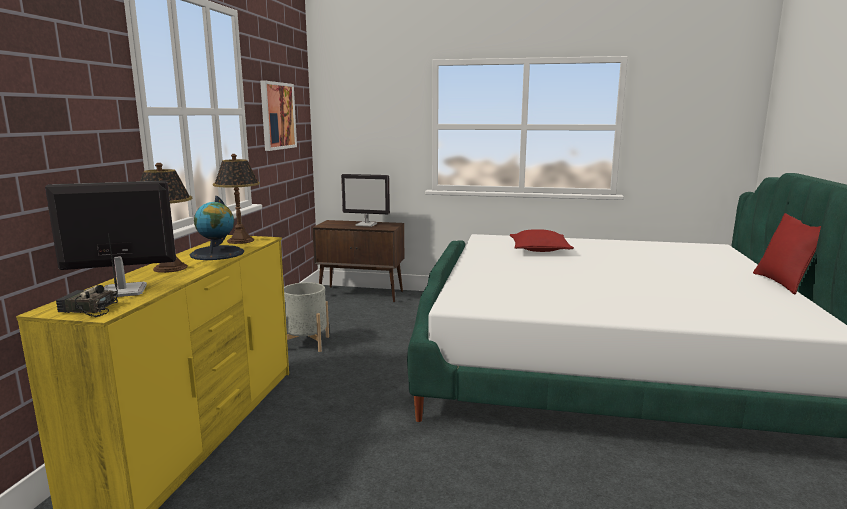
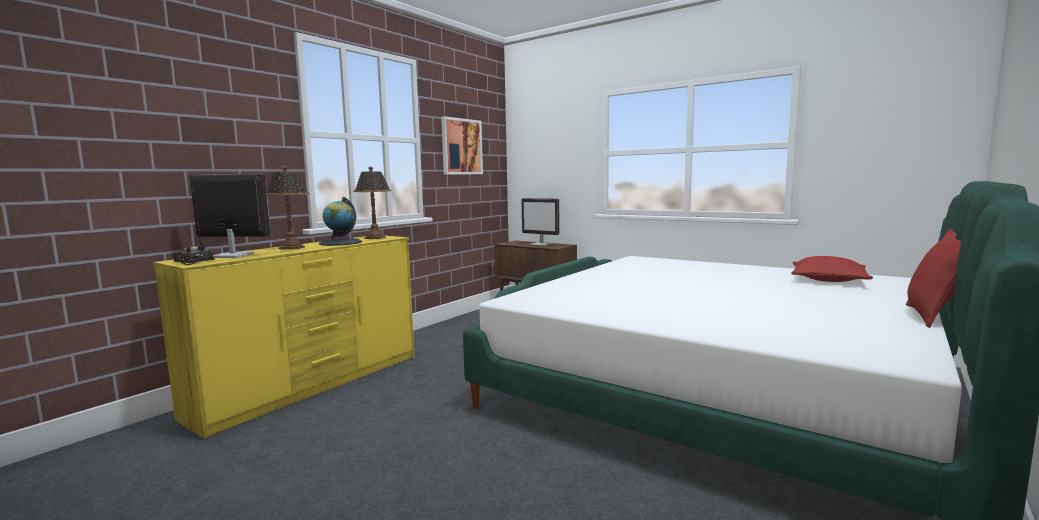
camera: 25 degrees right, 5 degrees down
(306, 343) = (451, 338): grey planter -> none
(539, 250) = (673, 270): red pillow -> red pillow (828, 280)

